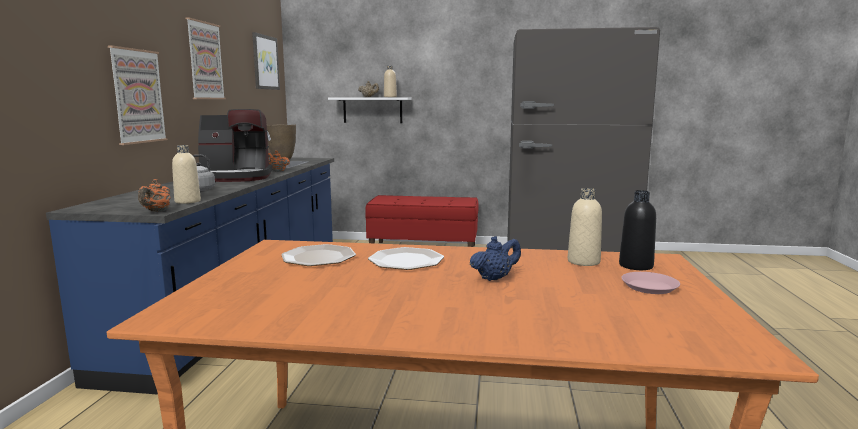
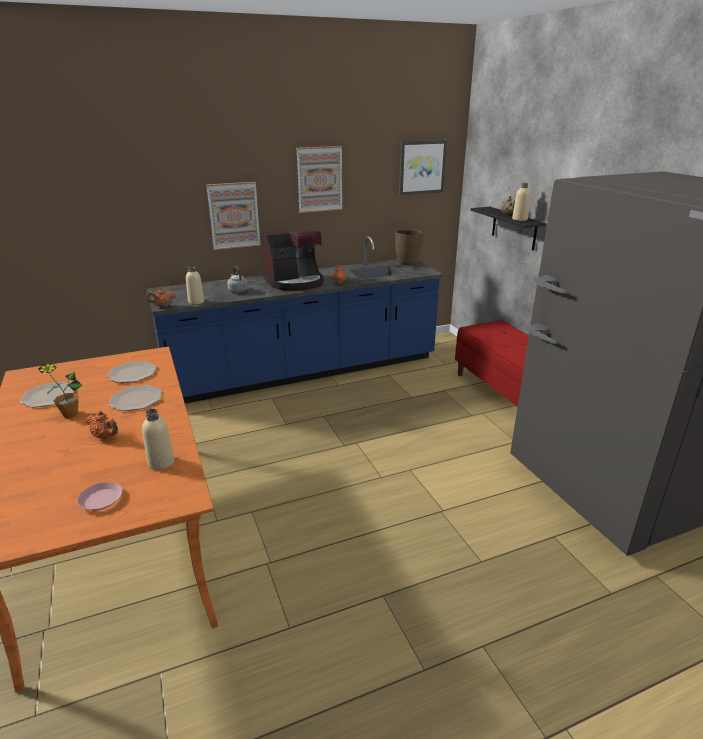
camera: 60 degrees right, 15 degrees up
(236, 177) = (295, 282): coffee machine -> coffee machine turned 75 degrees counterclockwise
(306, 301) = (48, 396): none -> plate
(372, 110) = (514, 228): white shelf -> black shelf
(400, 291) = (70, 414): none -> potted plant
(494, 278) = (105, 436): blue teapot -> orange teapot
(636, 266) = (158, 487): black bottle -> none

